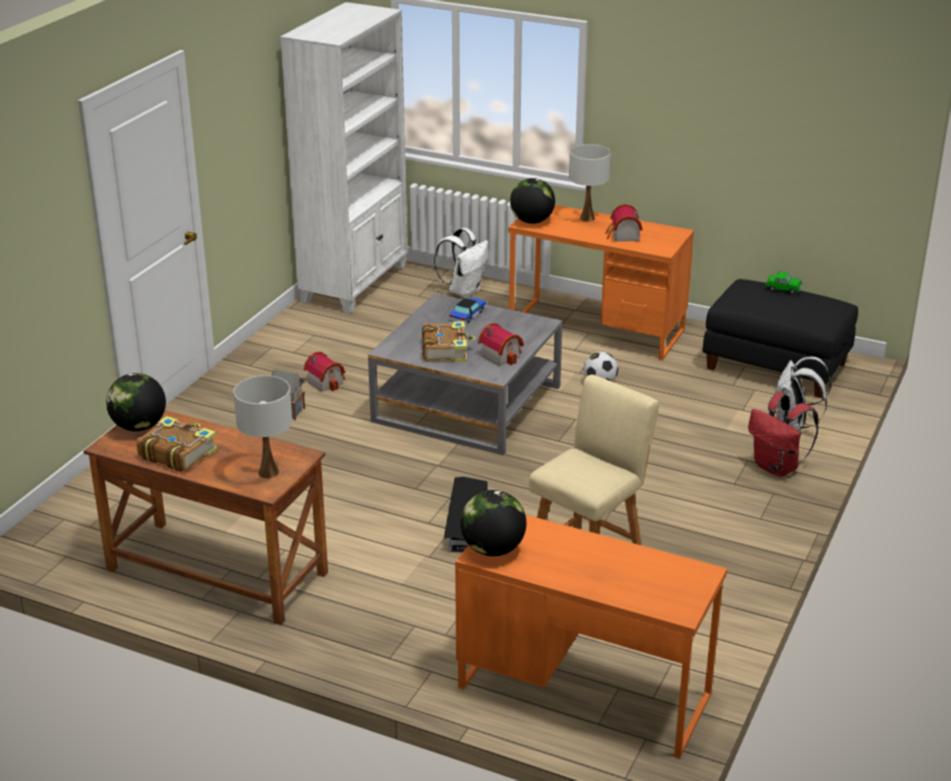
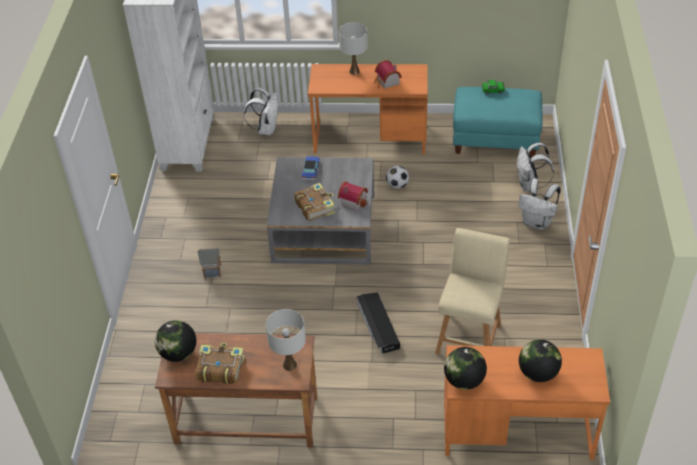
camera: 20 degrees left, 15 degrees up
(326, 382) = (221, 237): toy house -> none
(532, 221) = (320, 84): globe -> globe (538, 373)
(777, 366) = (495, 138): black ottoman -> turquoise ottoman
(777, 468) = (537, 222): red backpack -> white backpack

